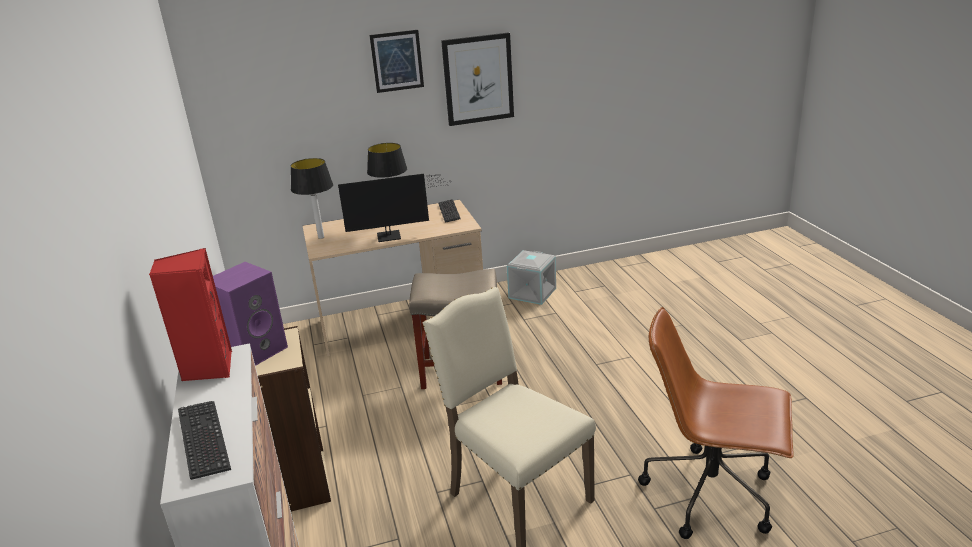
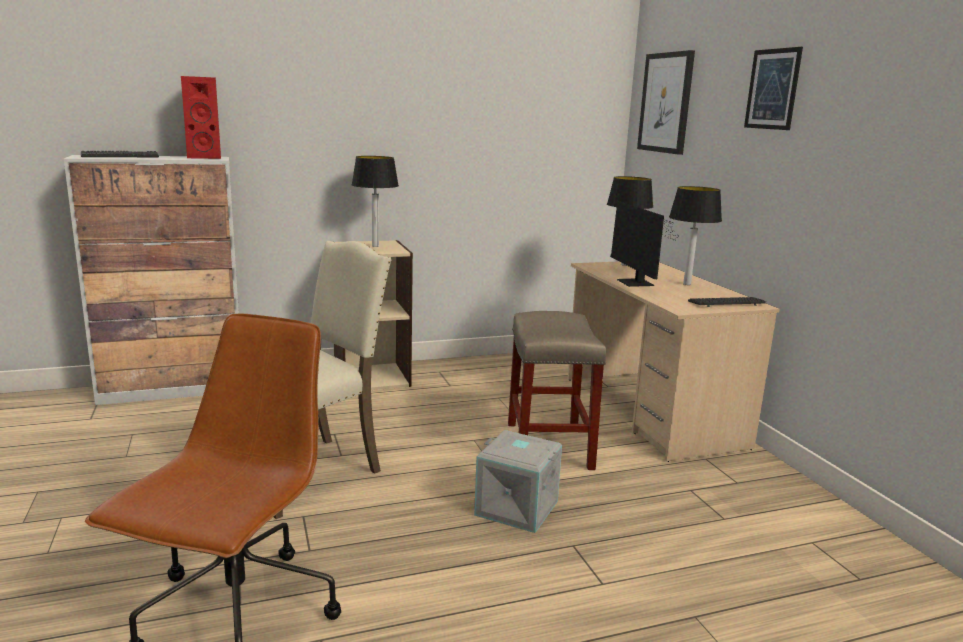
camera: 85 degrees right, 10 degrees down
(255, 350) = (376, 246): purple speaker -> table lamp
(478, 79) = (854, 134): picture -> picture (666, 103)
(533, 293) = (780, 501): grey storage box -> grey storage box (515, 508)

